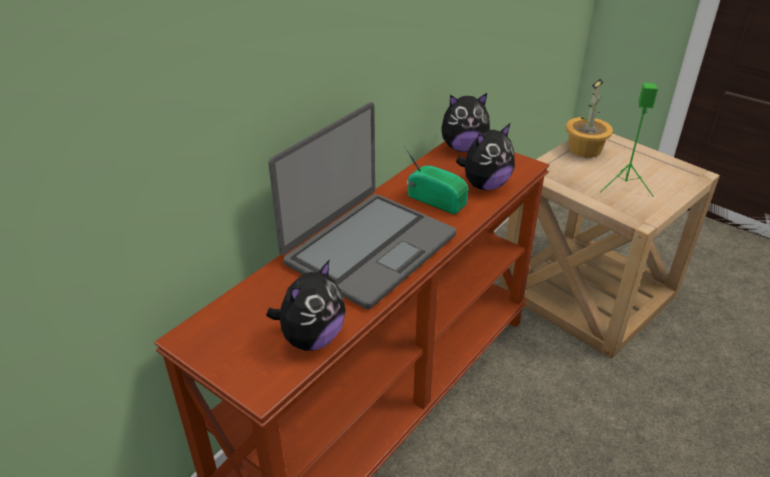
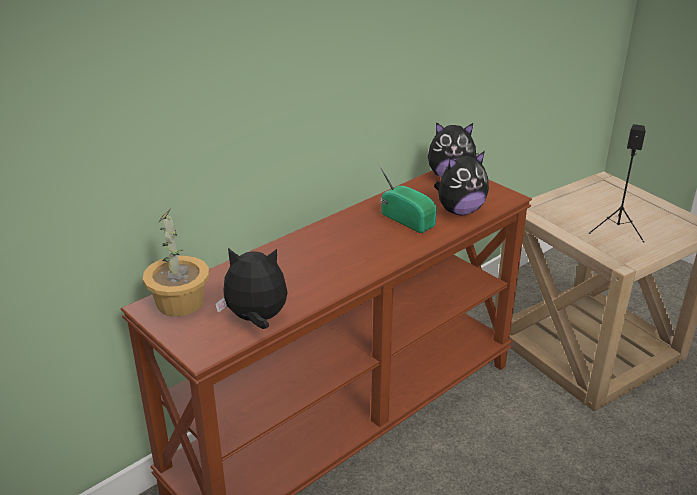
camera: 10 degrees right, 5 degrees down
(311, 338) = (256, 319): plush toy -> plush toy turned 135 degrees counterclockwise
(368, 248) = (330, 254): laptop -> none
(585, 149) = (587, 192): potted plant -> potted plant (181, 302)
(625, 186) = (617, 230): green speaker -> black speaker

